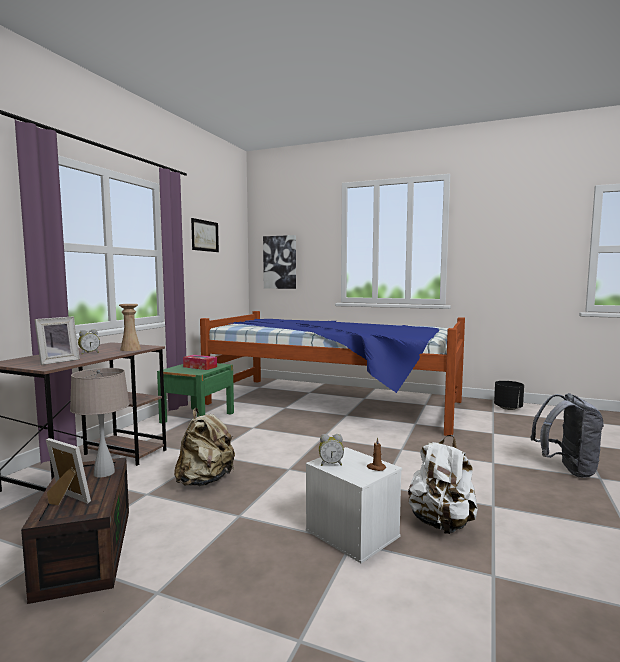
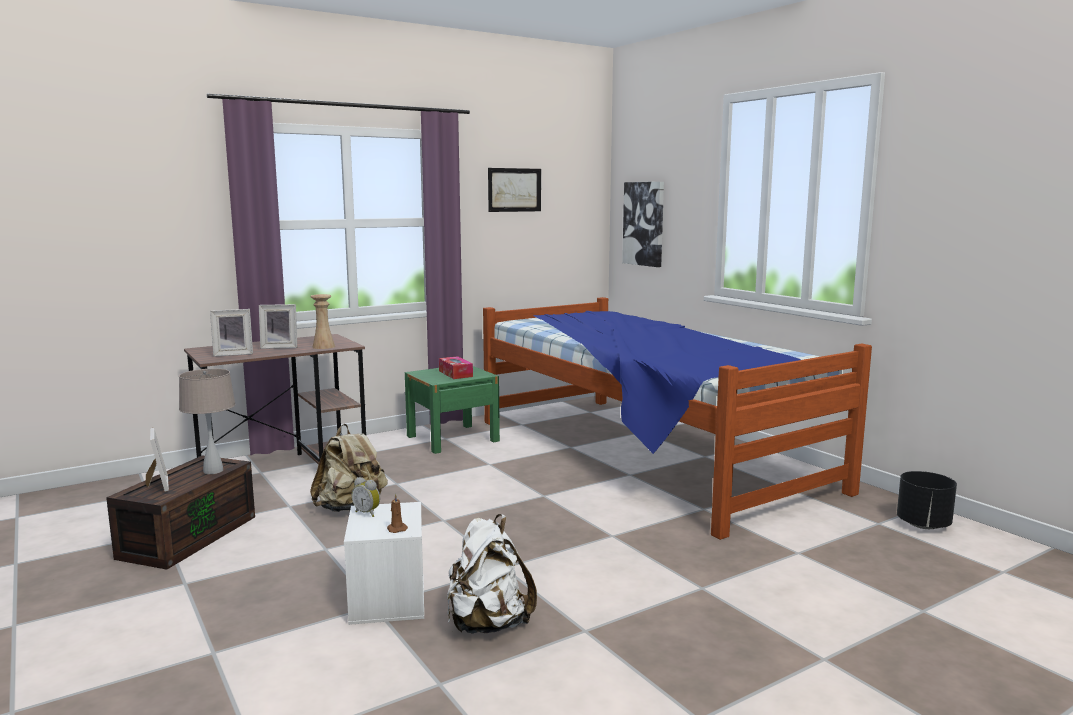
camera: 35 degrees right, 5 degrees up
(89, 353) = (280, 347): alarm clock -> picture frame
(566, 469) = (796, 631): grey backpack -> none

